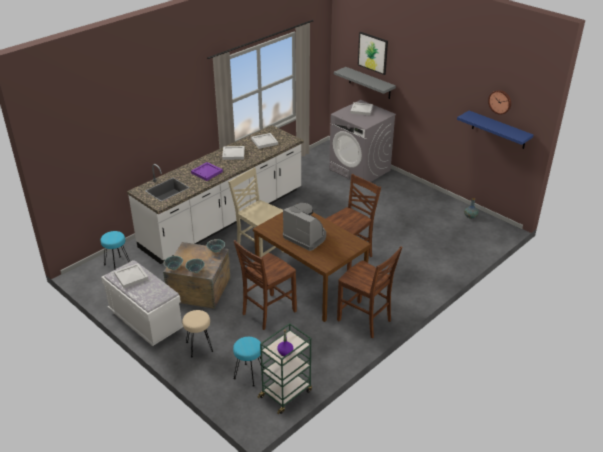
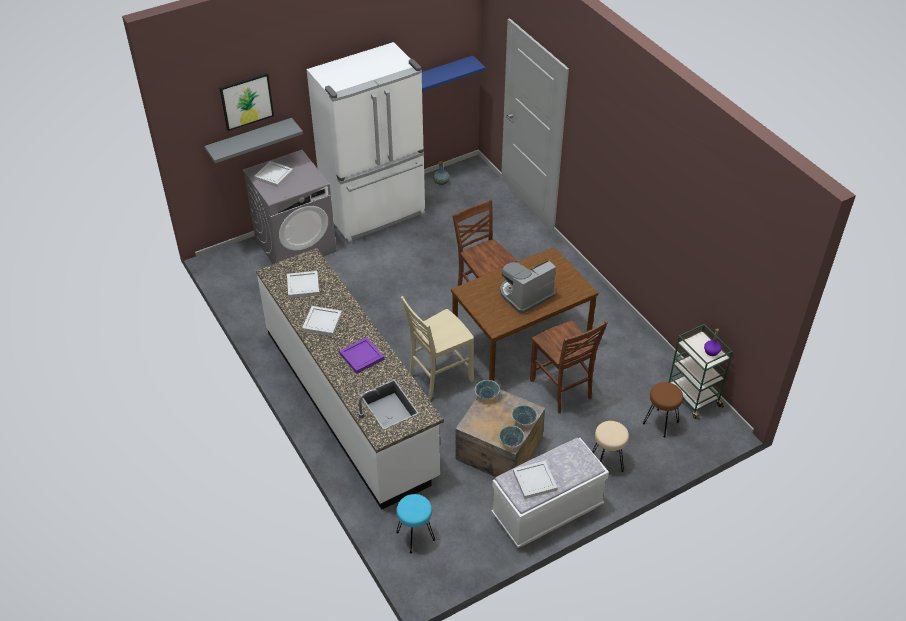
camera: 75 degrees left, 10 degrees up
(249, 374) = (660, 423): turquoise stool -> brown stool
(365, 321) = (596, 311): brown chair -> none
(411, 194) = (375, 215): none -> white fridge
(500, 101) = (430, 47): wall clock -> none

